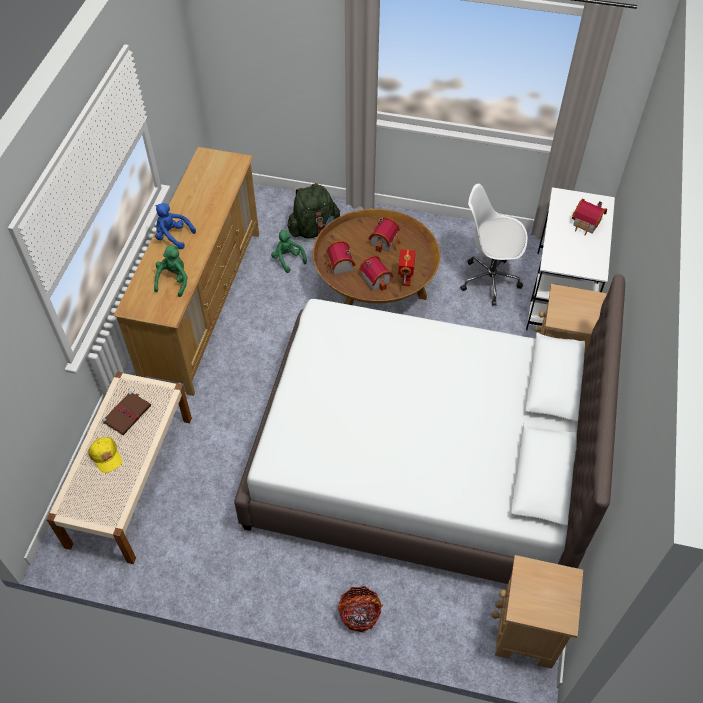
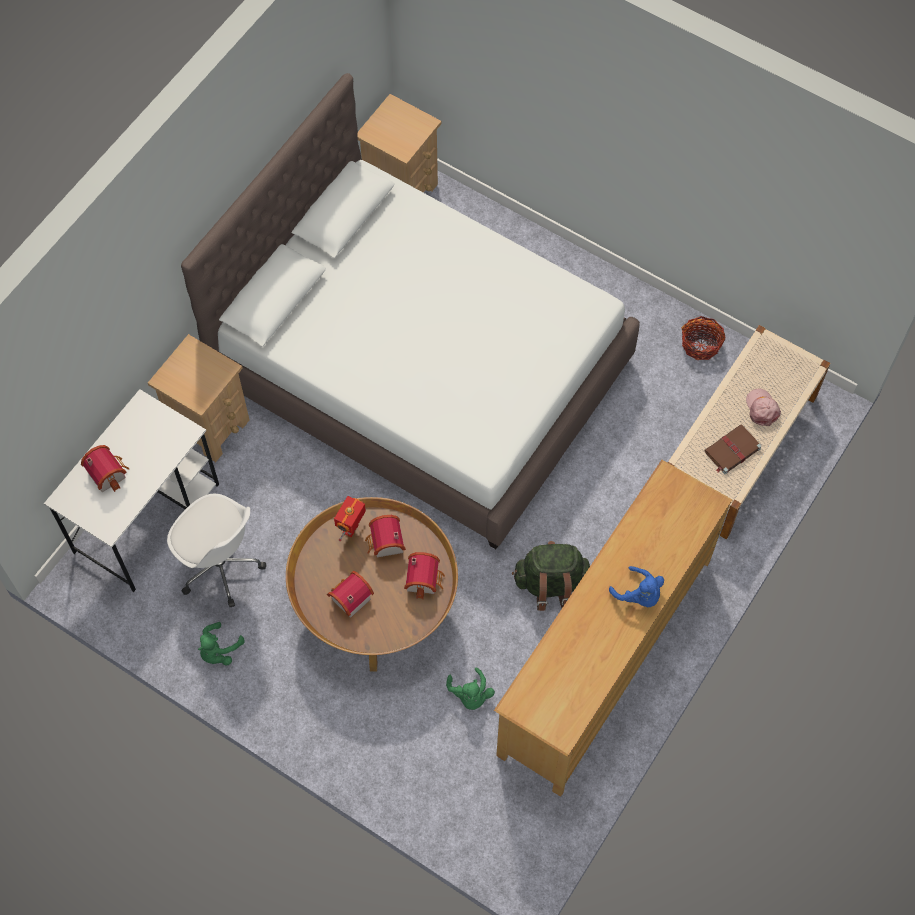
camera: 160 degrees left, 10 degrees up
(106, 456) = (762, 408): yellow cap -> pink cap
(173, 280) = (652, 525): green plush toy -> green plush toy (219, 651)
(314, 229) = (415, 738): green backpack -> green backpack (551, 584)
(359, 614) = (543, 251): basket -> basket (700, 344)

